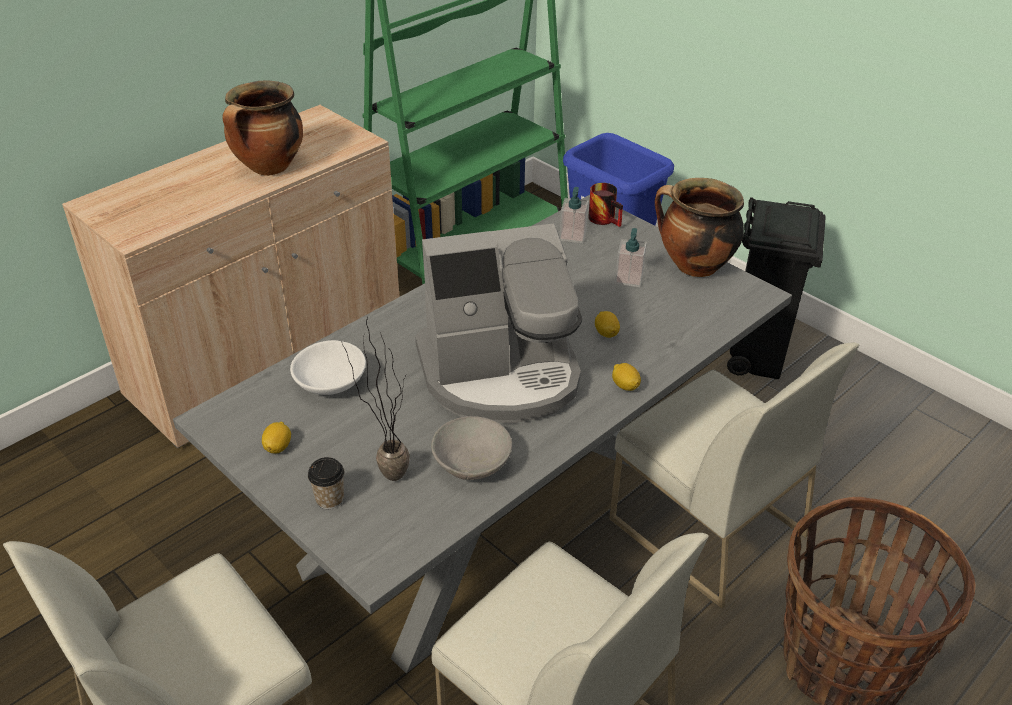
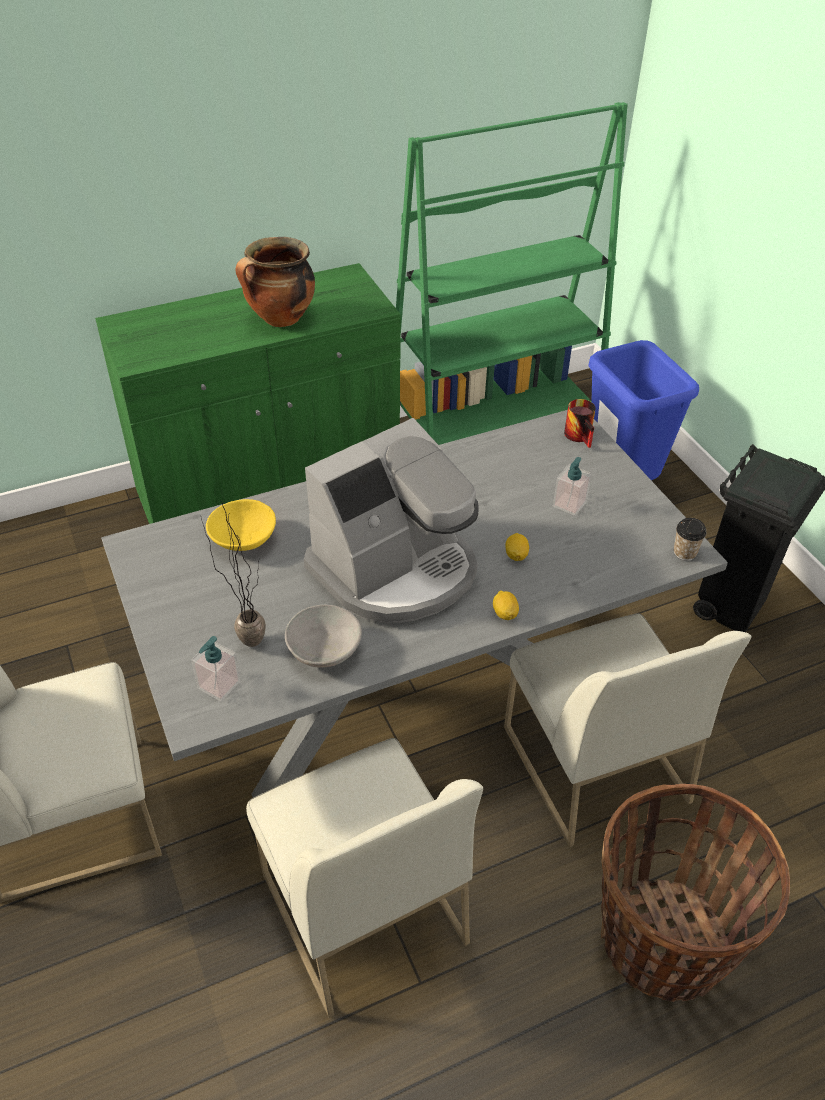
camera: 20 degrees right, 5 degrees up
(268, 360) = (269, 490): beige cabinet -> green cabinet
(278, 447) = (170, 587): lemon -> none
(330, 499) = (188, 647): cup -> cup (684, 553)
(331, 384) = (244, 540): white bowl -> yellow bowl
(501, 374) = (396, 570): coffee machine -> coffee machine turned 45 degrees counterclockwise
(573, 235) = (539, 446): soap dispenser -> soap dispenser (219, 685)
(693, 267) = (641, 507): cooking pot -> none

